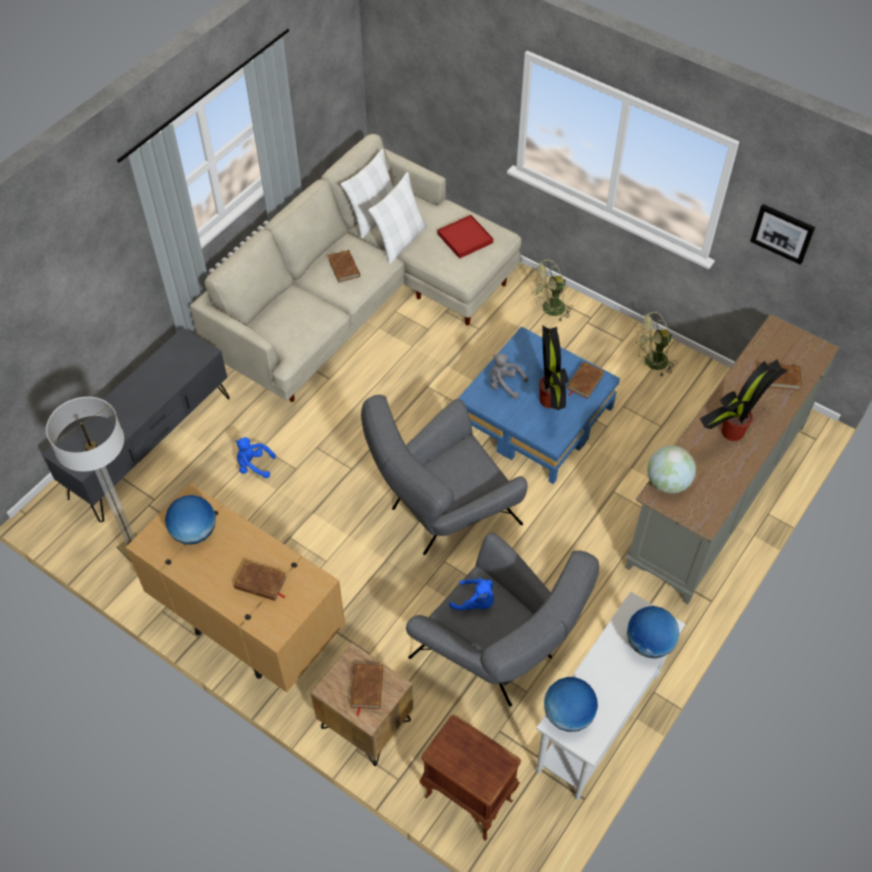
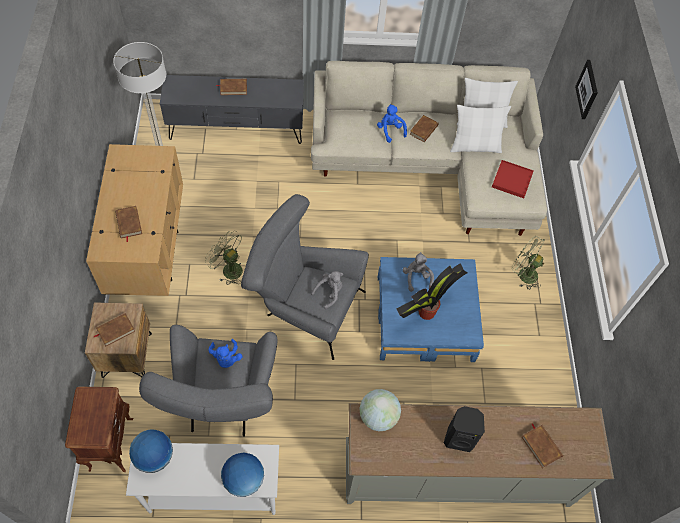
camera: 50 degrees right, 5 degrees up
(194, 532) = (141, 170): globe -> none
(254, 465) = (262, 186): blue plush toy -> blue plush toy (390, 130)
(468, 465) = (329, 293): none -> grey plush toy
(584, 382) = (460, 325): brown book -> brown book (233, 88)
(651, 363) = (535, 365): green fan -> green fan (228, 269)
(731, 432) = (459, 438): potted plant -> black speaker
(782, 233) = (648, 361): picture -> picture (587, 89)

